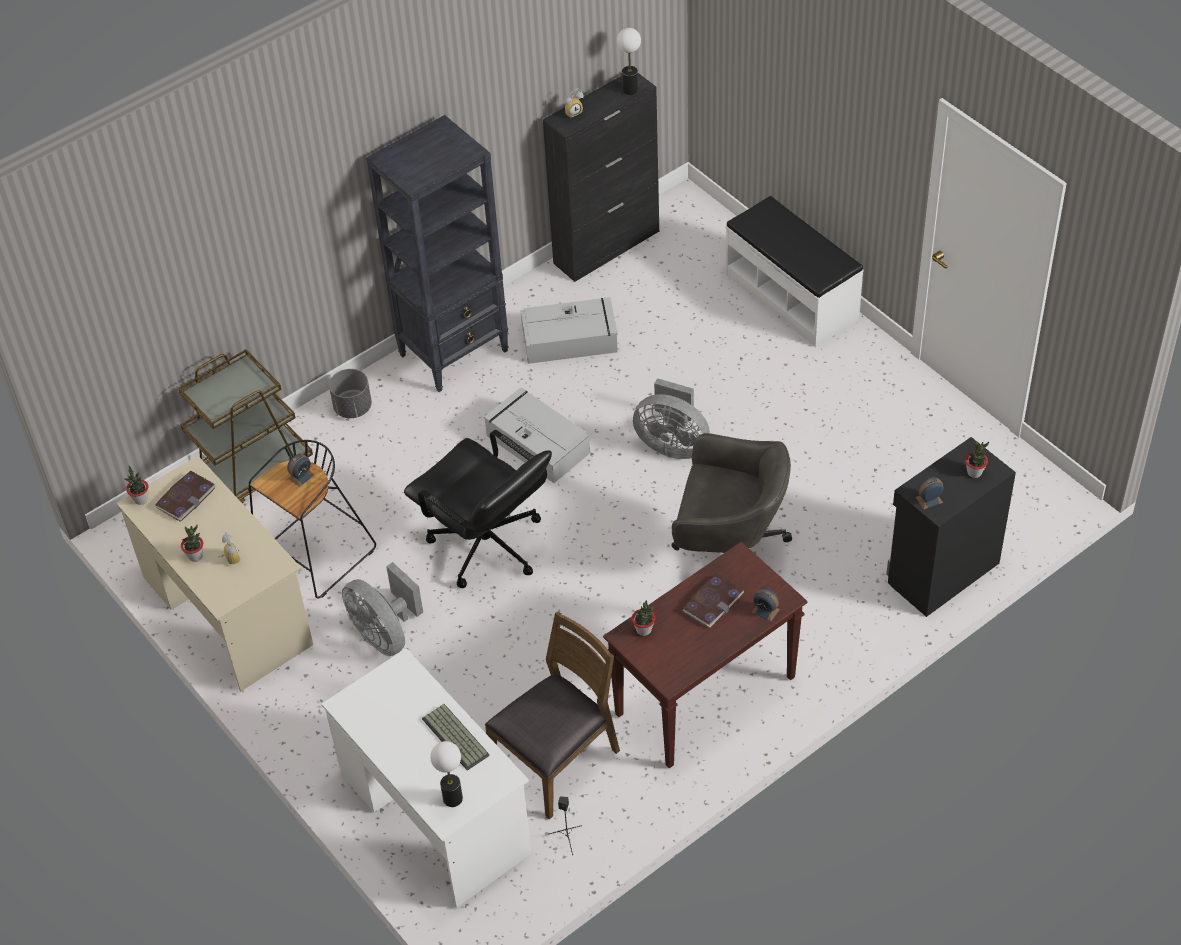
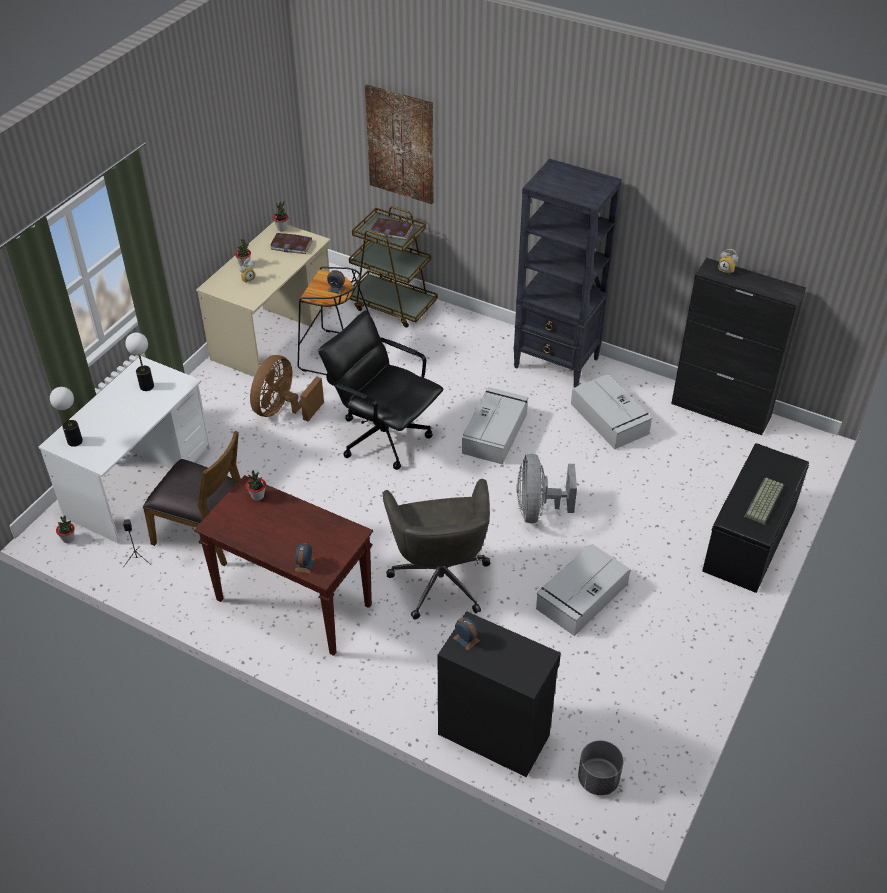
camera: 65 degrees right, 5 degrees down
(183, 290) = (401, 144): none -> picture
(352, 407) = (475, 331): grey planter -> grey planter (598, 779)
(385, 634) = (283, 410): grey fan -> brown fan
(457, 737) = (129, 427): keyboard -> keyboard (764, 502)
(487, 546) = (383, 436): black office chair -> black office chair turned 105 degrees clockwise
(630, 90) = (779, 292): table lamp -> table lamp (146, 386)
(713, 602) = (301, 529): book -> book (392, 231)
(792, 296) = (750, 539): white bench -> black bench
(806, 450) = (581, 597): none -> grey storage box
(974, 472) = (516, 666): potted plant -> potted plant (68, 539)

